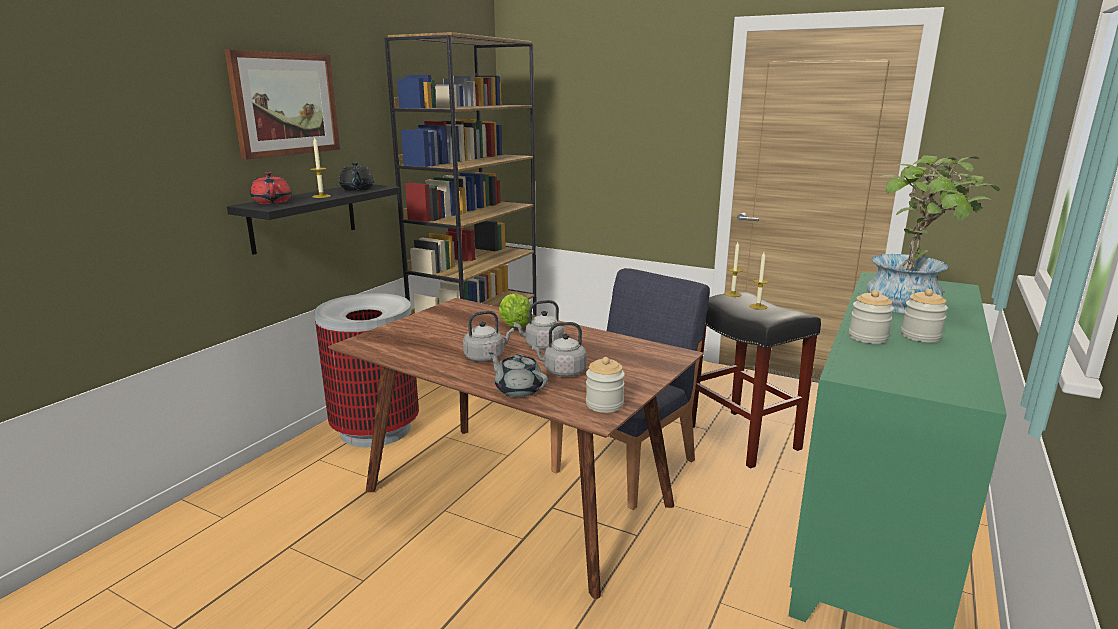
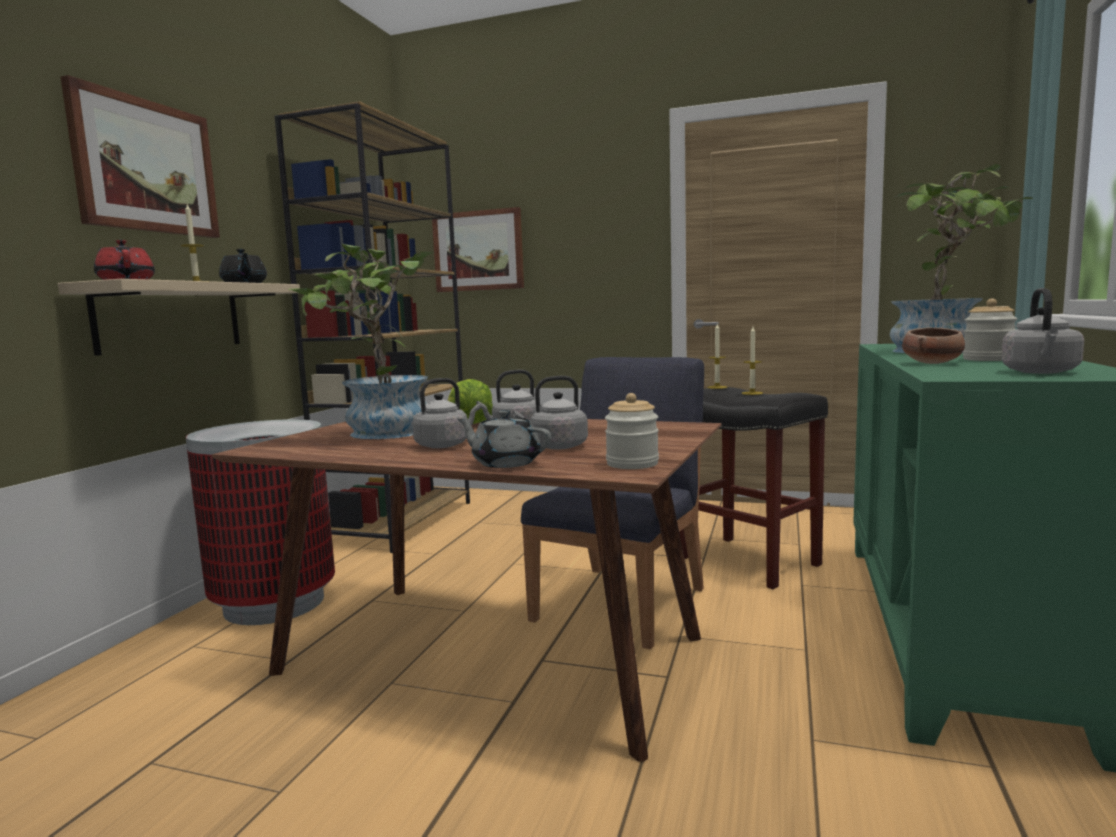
camera: 10 degrees left, 10 degrees down
(304, 217) = (170, 317): black shelf -> beige shelf
(445, 332) = (379, 433): none -> potted plant
(557, 131) = (478, 251): none -> picture
(867, 337) = (932, 363): jar -> bowl
(924, 376) = (1040, 372): none -> grey kettle

